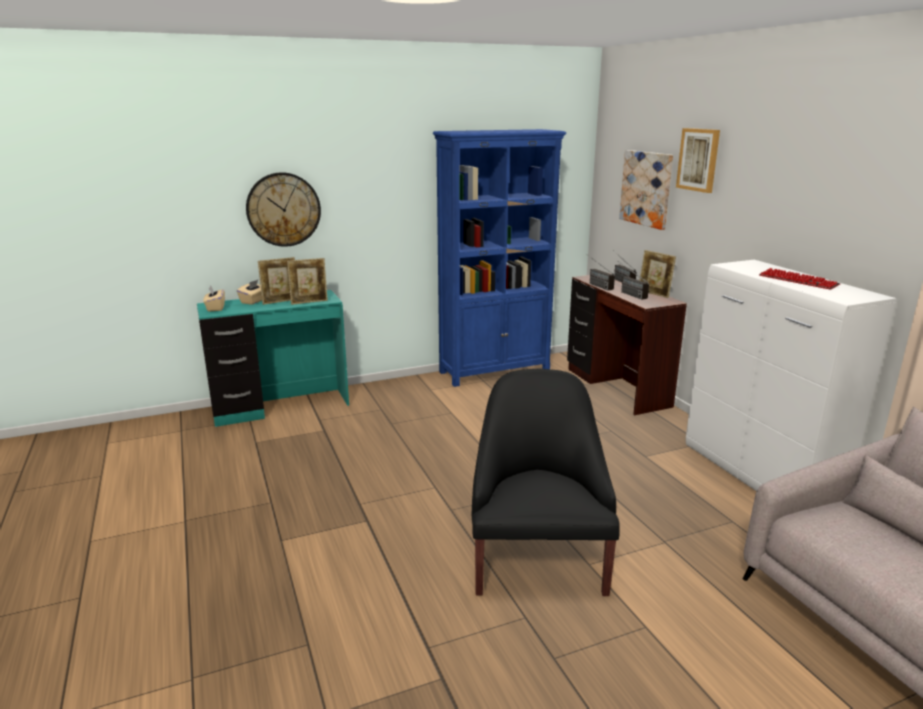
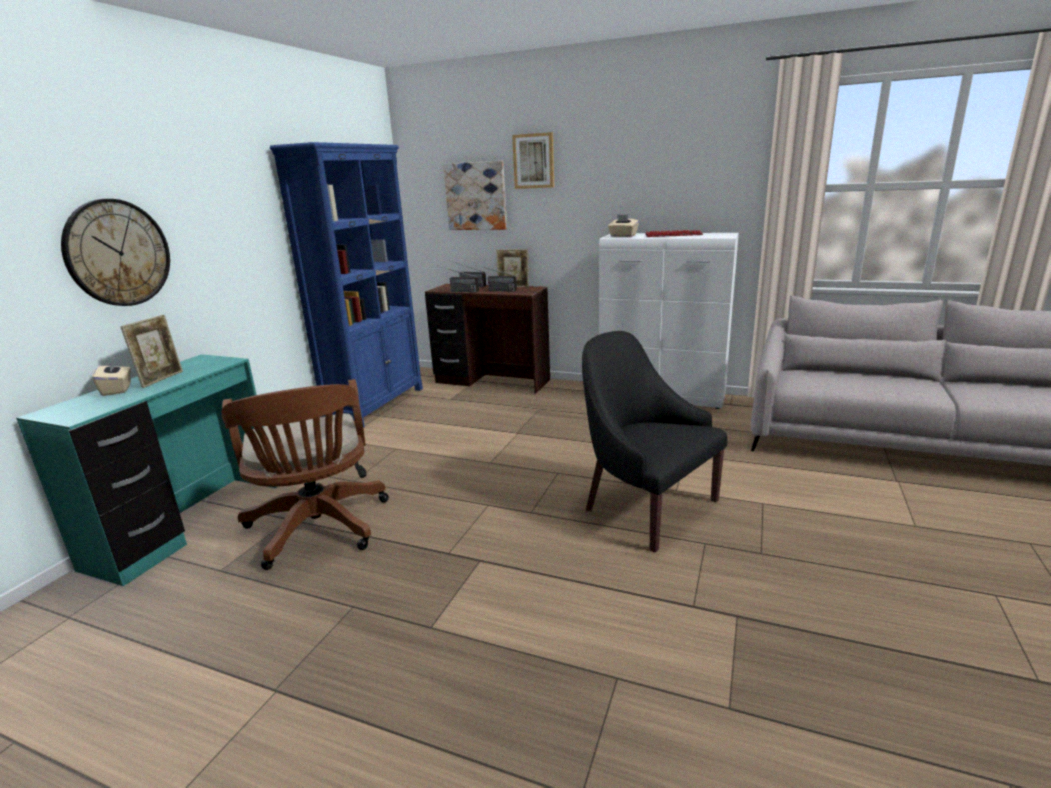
camera: 45 degrees left, 0 degrees up
(215, 308) = (70, 411): beige tissue box -> beige tissue box (623, 236)
(309, 302) = (206, 369): picture frame -> none
(325, 446) = (318, 530): none -> brown office chair

